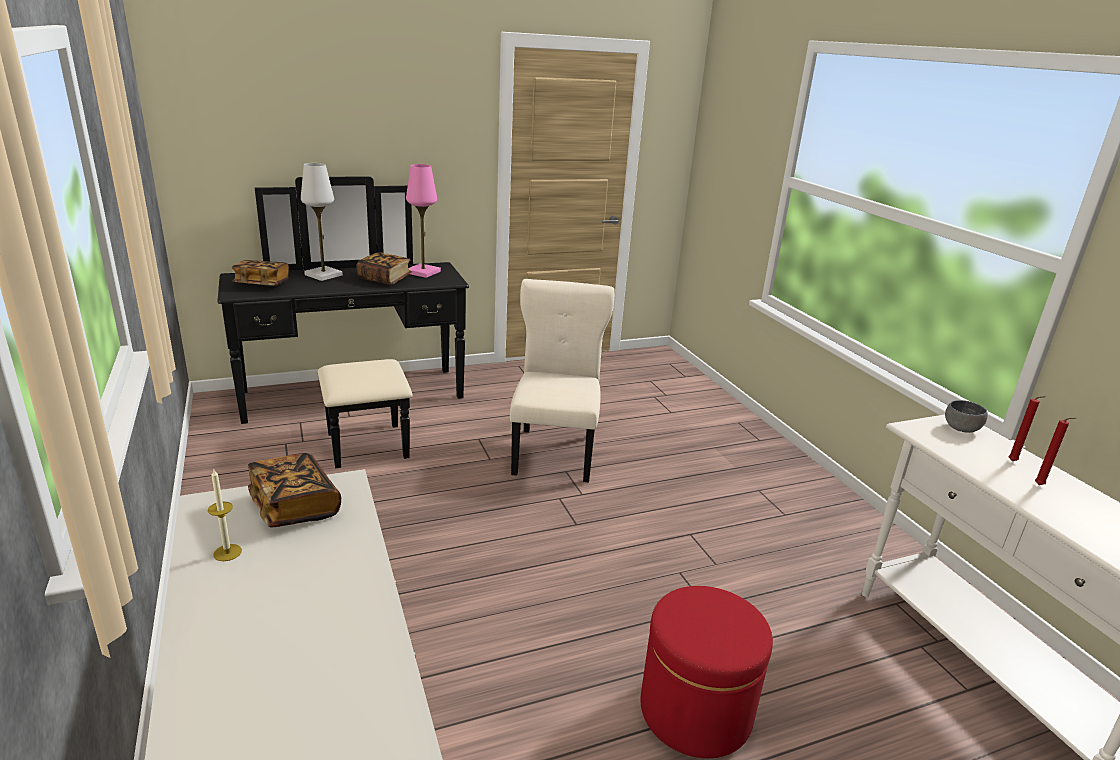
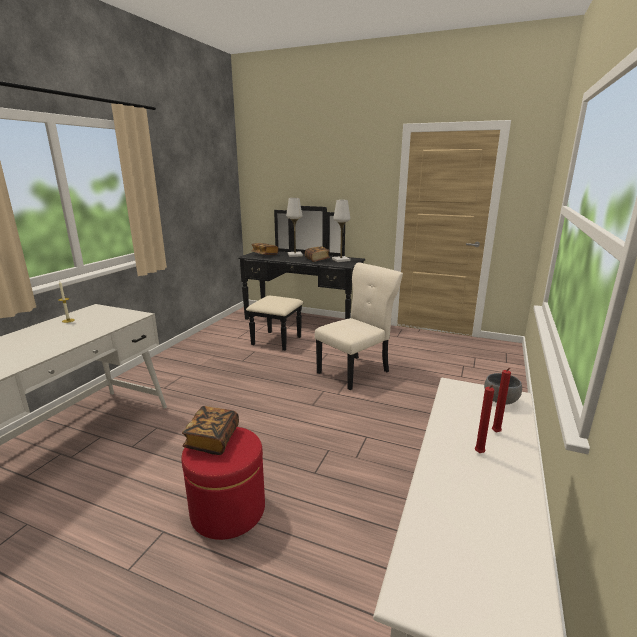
camera: 45 degrees right, 5 degrees down
(294, 506) = (110, 316): book -> book (212, 440)
(423, 272) = (341, 260): pink table lamp -> white table lamp

